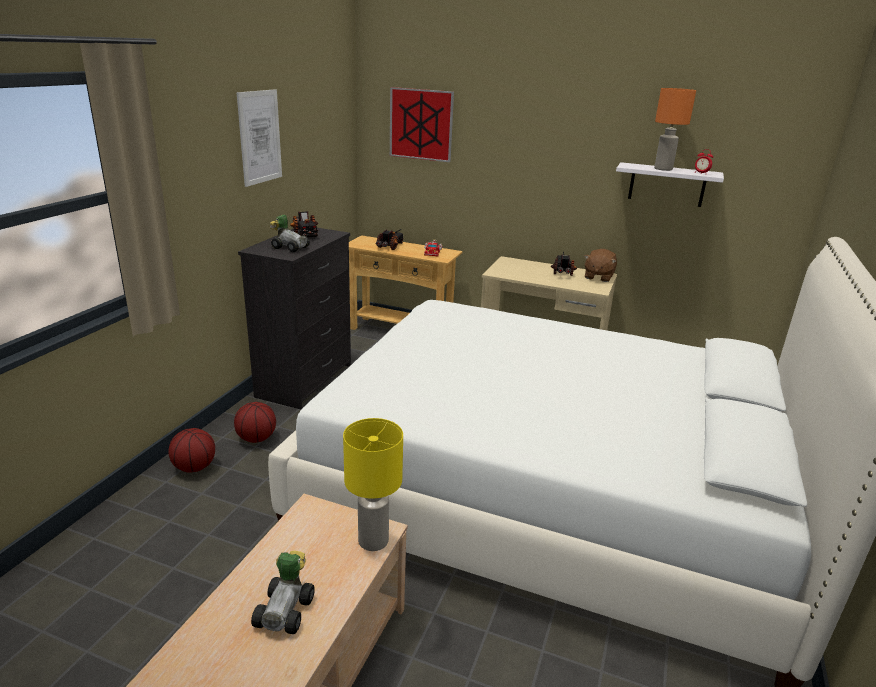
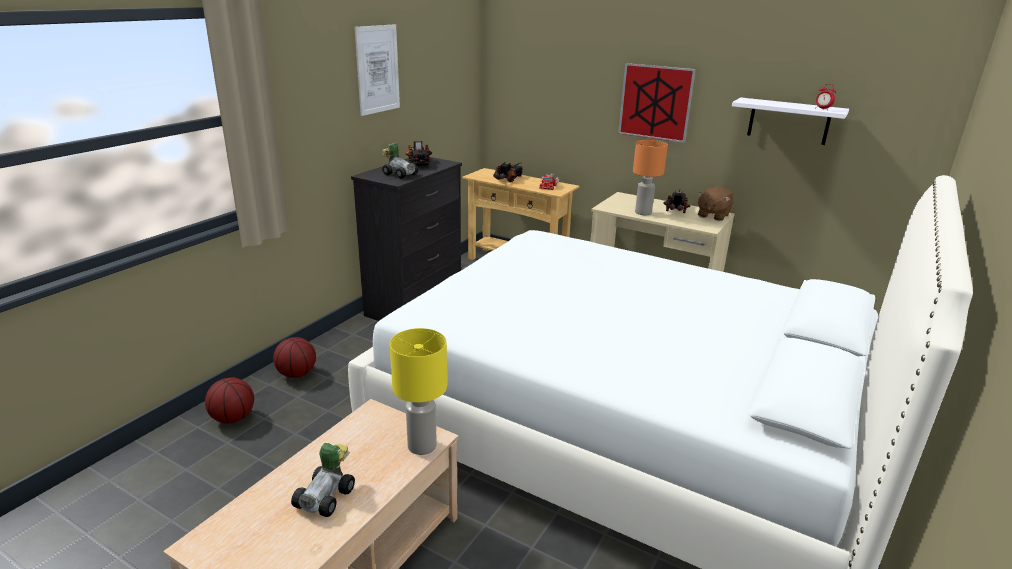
camera: 10 degrees right, 0 degrees up
(256, 438) = (357, 353): basketball -> basketball (233, 418)
(421, 124) = (542, 59): picture -> picture (655, 102)
(662, 169) = (782, 104): orange table lamp -> orange table lamp (642, 213)

